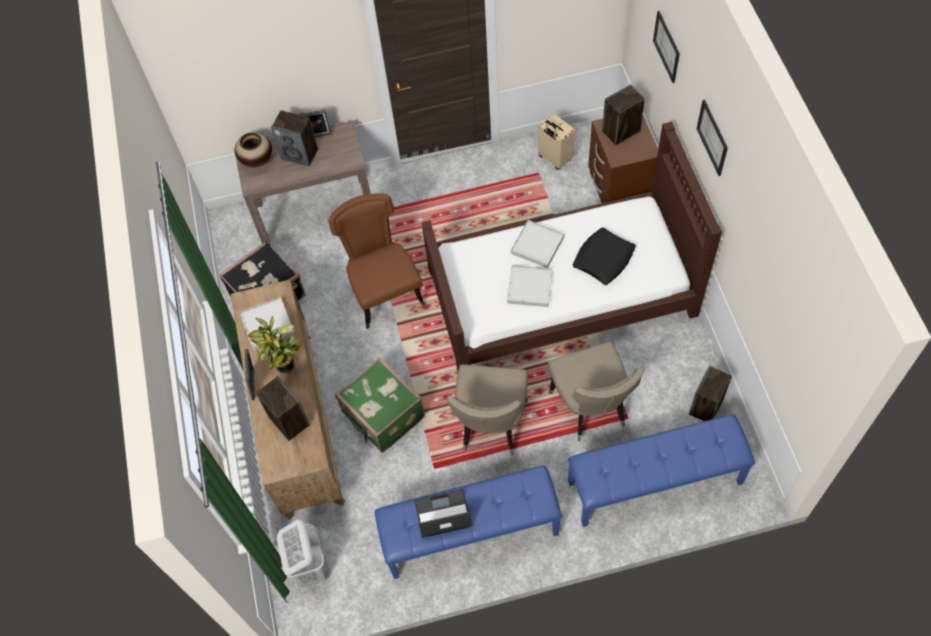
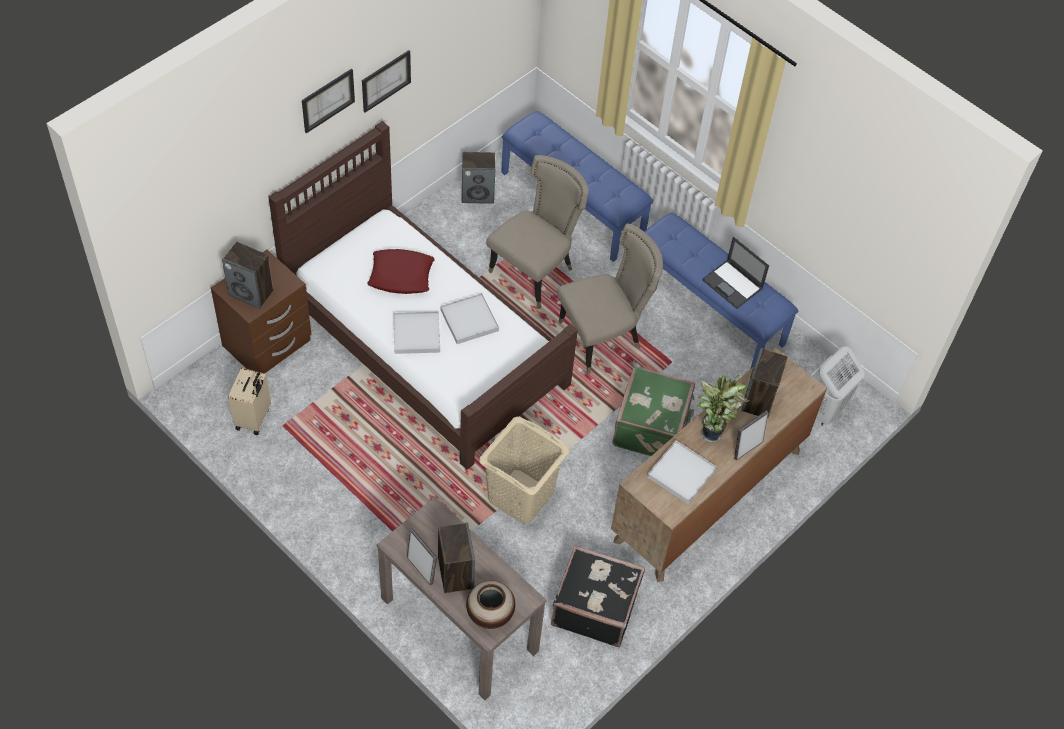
camera: 130 degrees left, 5 degrees down
(384, 293) = (520, 496): brown chair -> beige laundry basket
(603, 259) = (401, 275): black pillow -> red pillow
(667, 46) = (221, 173): picture -> picture (386, 80)

